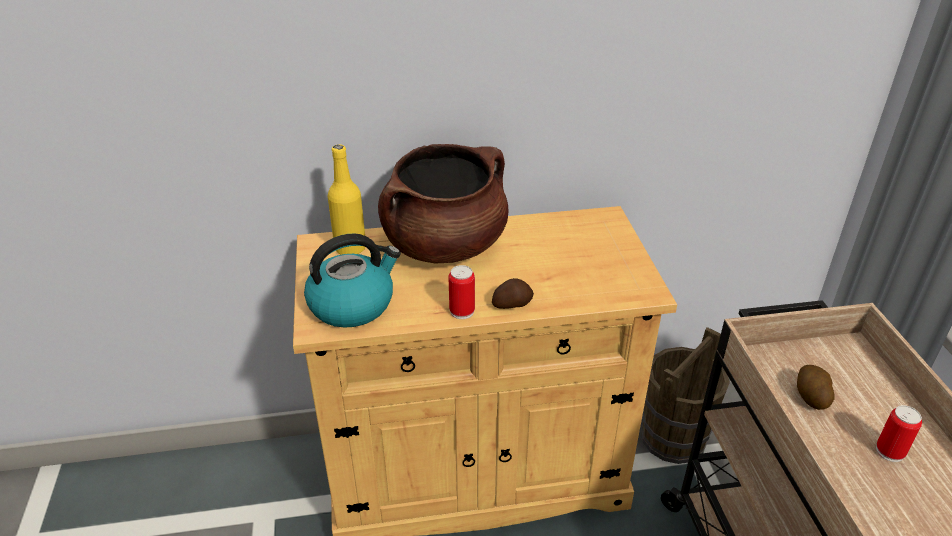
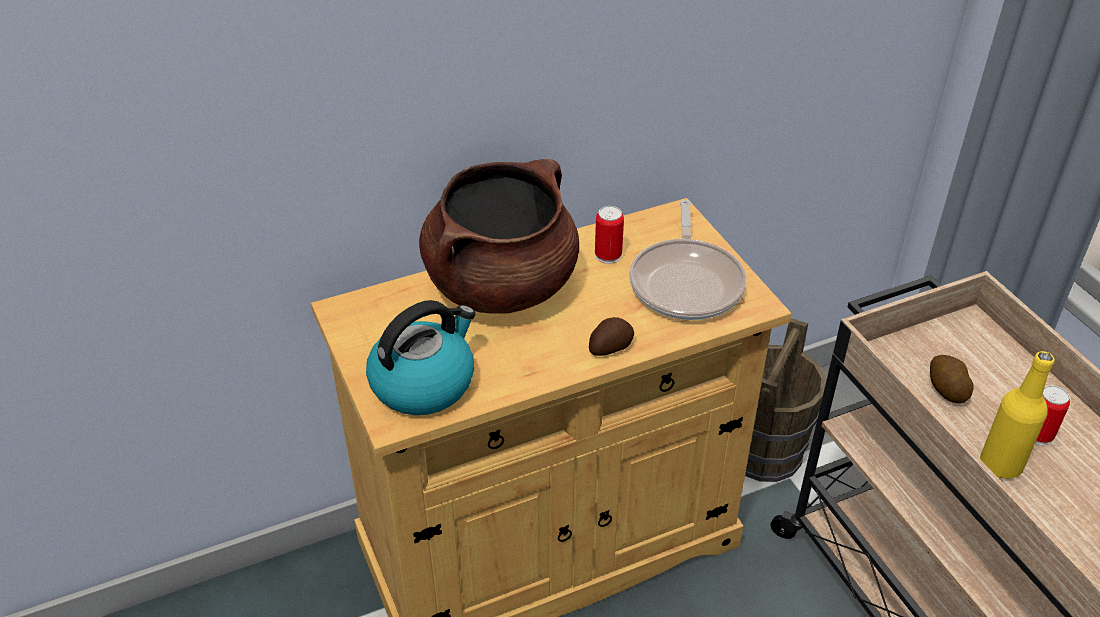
camera: 15 degrees left, 5 degrees up
(350, 248) = (387, 309): yellow bottle -> yellow bottle (1000, 464)
(462, 311) = (557, 367): can -> can (608, 255)
(595, 266) = (687, 282): none -> frying pan

